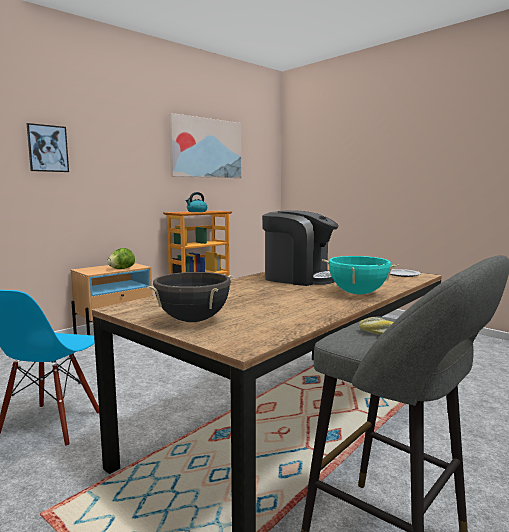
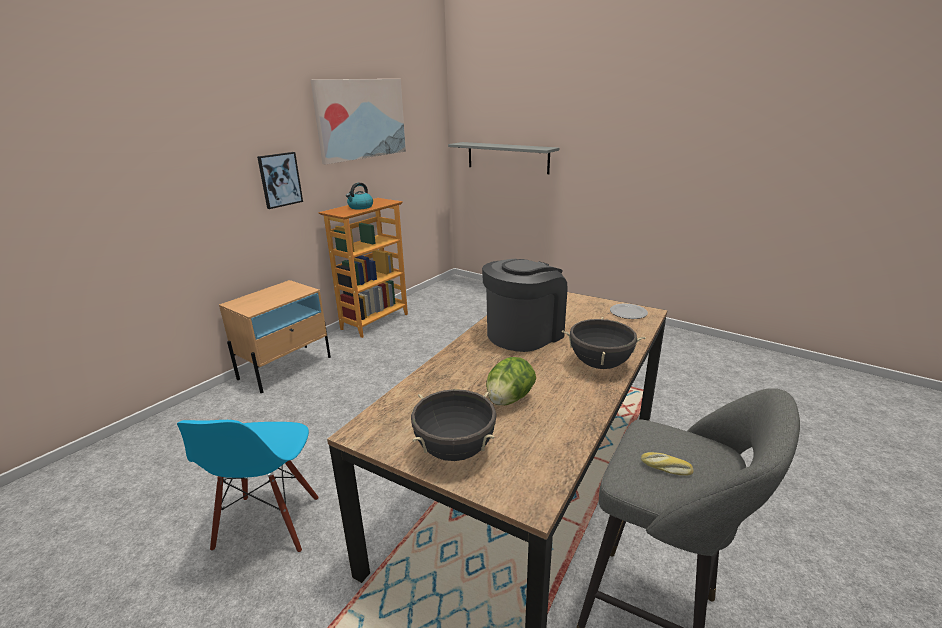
camera: 10 degrees left, 15 degrees up
(47, 148) = (162, 155): picture -> picture (280, 180)
(121, 269) = (284, 298): lettuce -> lettuce (509, 400)
(299, 278) = (524, 333): coffee machine -> coffee machine turned 60 degrees counterclockwise
(325, 186) = (507, 157): none -> grey shelf
(358, 293) = (600, 364): turquoise cooking pot -> black cooking pot

